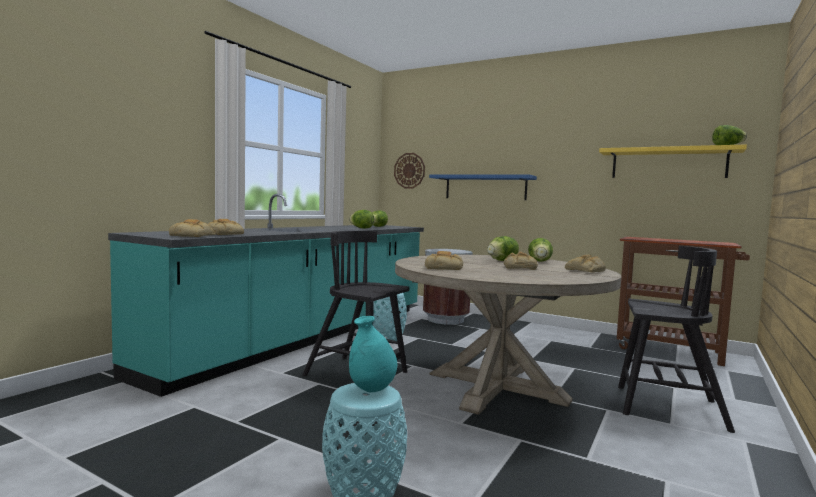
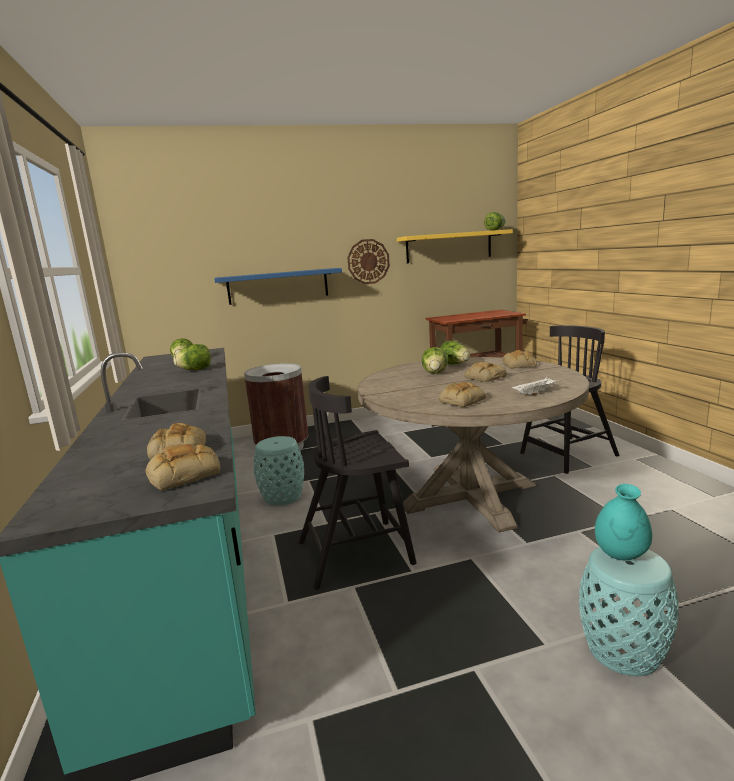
camera: 45 degrees left, 10 degrees up
(409, 170) = (165, 274): wall clock -> wall clock (368, 261)
(506, 276) = (536, 393): none -> white tray

